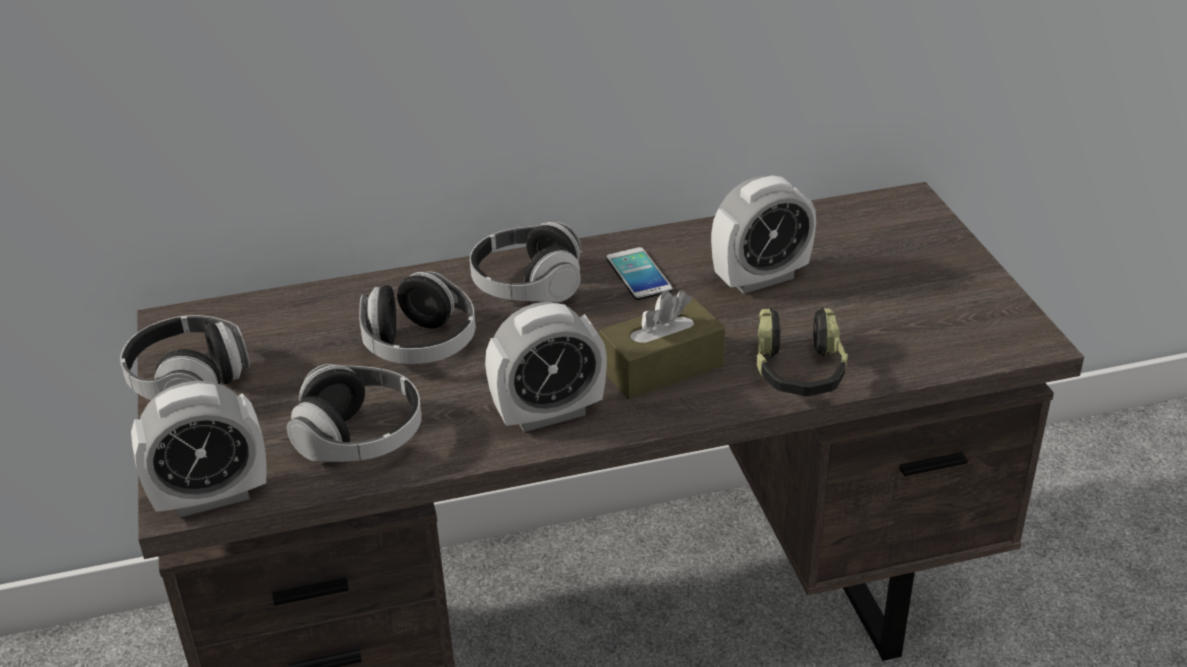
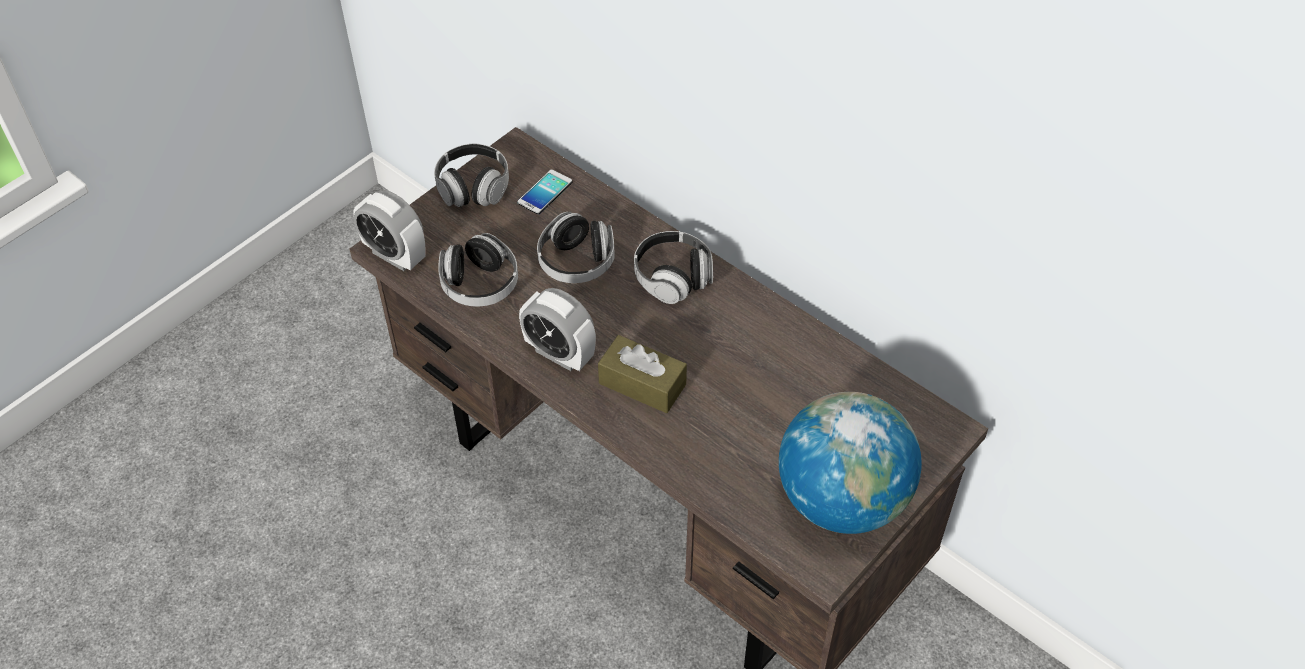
camera: 55 degrees right, 15 degrees up
(639, 275) = (729, 324): phone -> phone (545, 192)
(761, 278) = (777, 388): alarm clock -> none
(799, 373) = (689, 454): headphones -> none
(947, 295) = (842, 499): none -> globe

